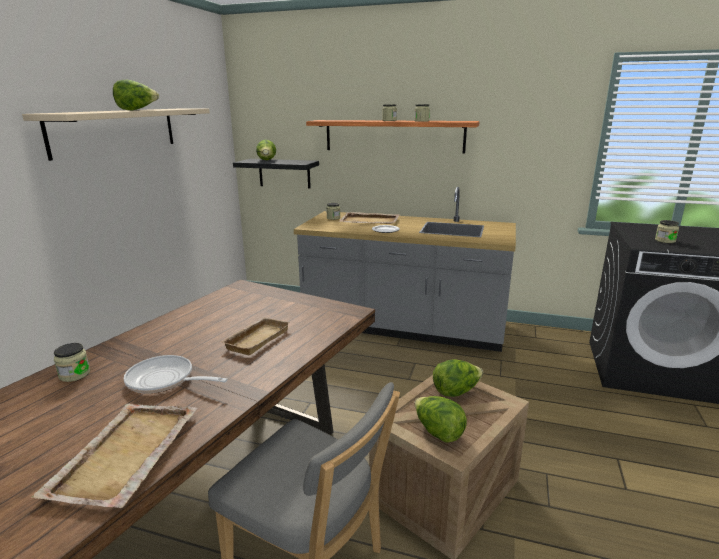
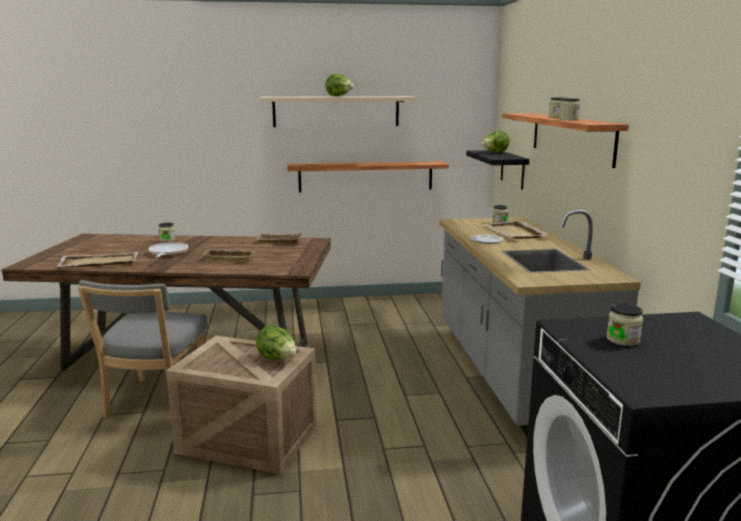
camera: 65 degrees right, 5 degrees down
(156, 208) = (366, 176): none -> shelf
(219, 304) = (278, 242): none -> beige tray
(438, 432) = (213, 359): lettuce -> none

